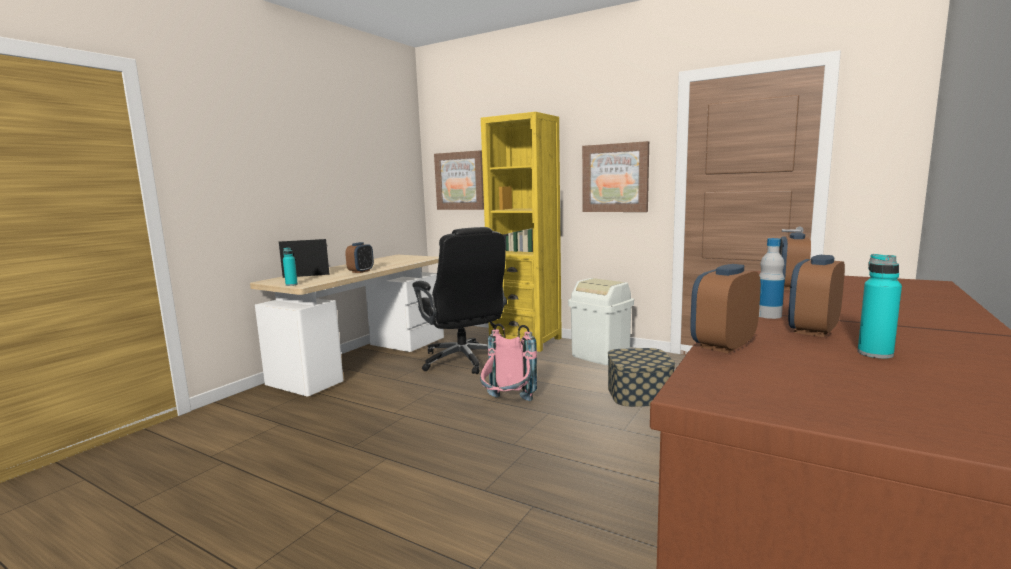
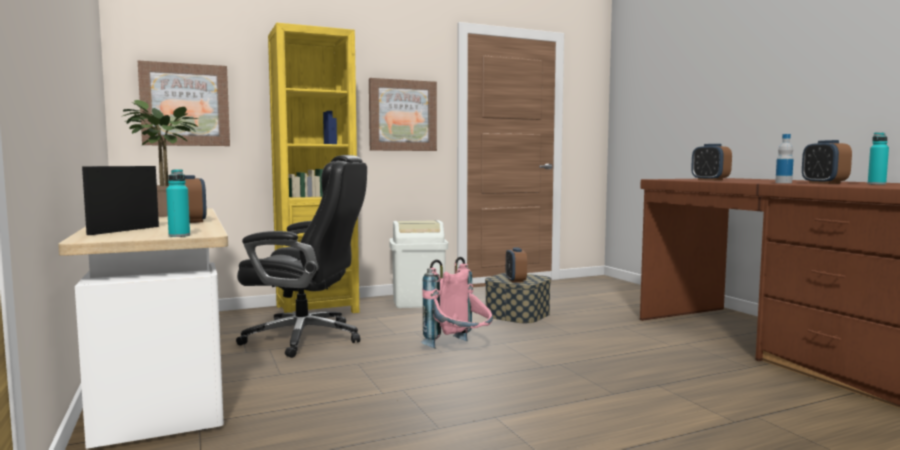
camera: 55 degrees left, 5 degrees down
(383, 263) = (162, 215): none -> potted plant
(723, 345) = (848, 186): alarm clock -> alarm clock (515, 280)

